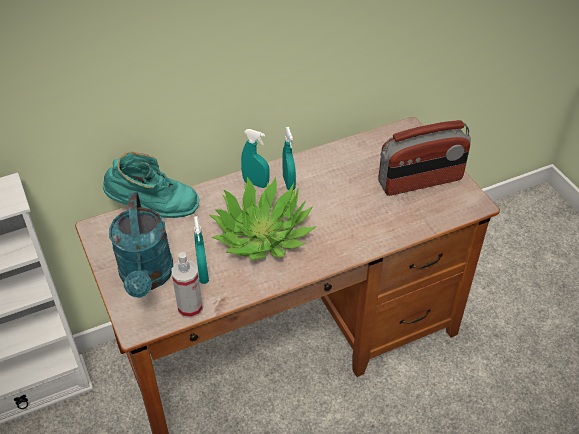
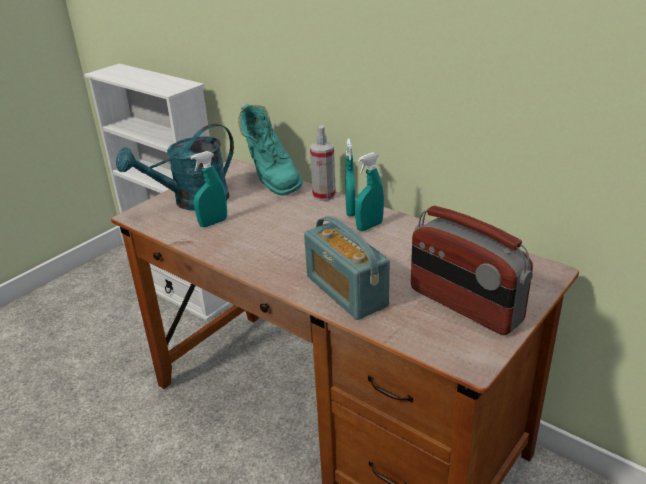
camera: 65 degrees right, 15 degrees down
(190, 308) = (169, 230): spray bottle -> spray bottle (324, 195)
(262, 235) = (284, 235): potted plant -> none
(367, 229) = (346, 291): none -> radio

